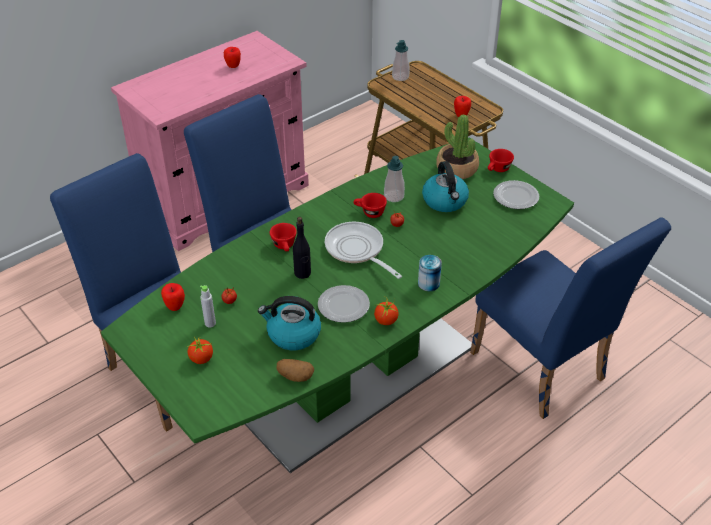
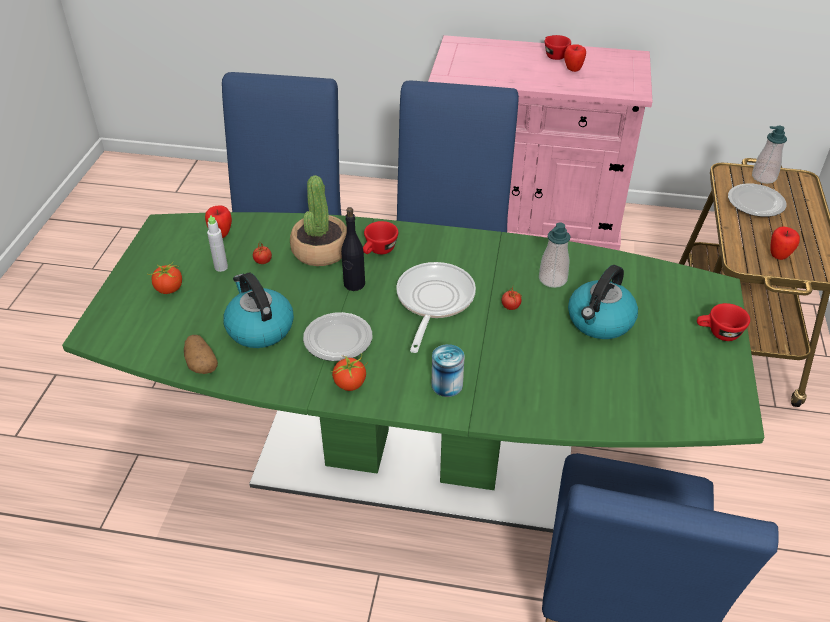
camera: 50 degrees right, 0 degrees up
(369, 212) = (503, 277): red cup -> red cup (553, 55)
(456, 169) = (668, 299): potted plant -> potted plant (320, 250)
(516, 197) = (693, 376): plate -> plate (756, 203)

